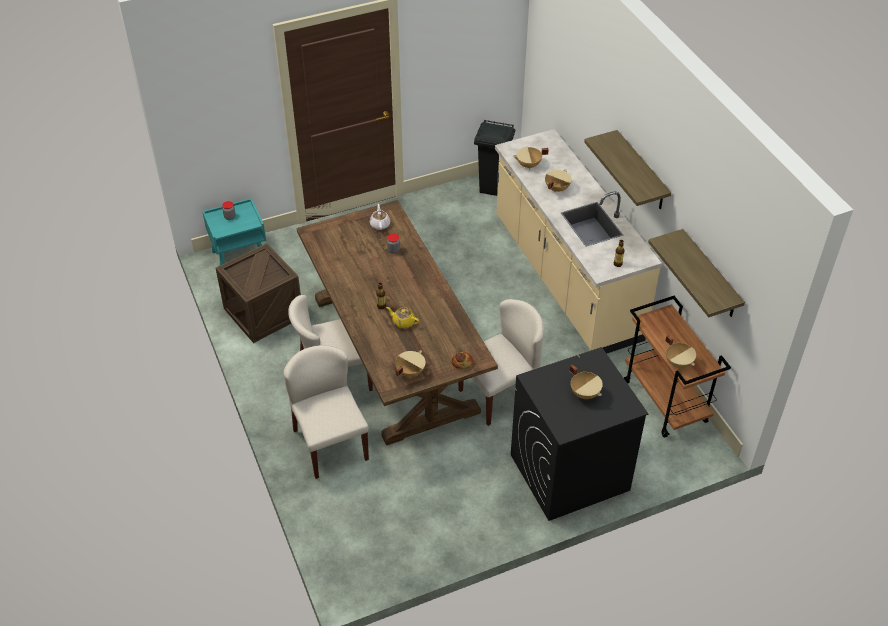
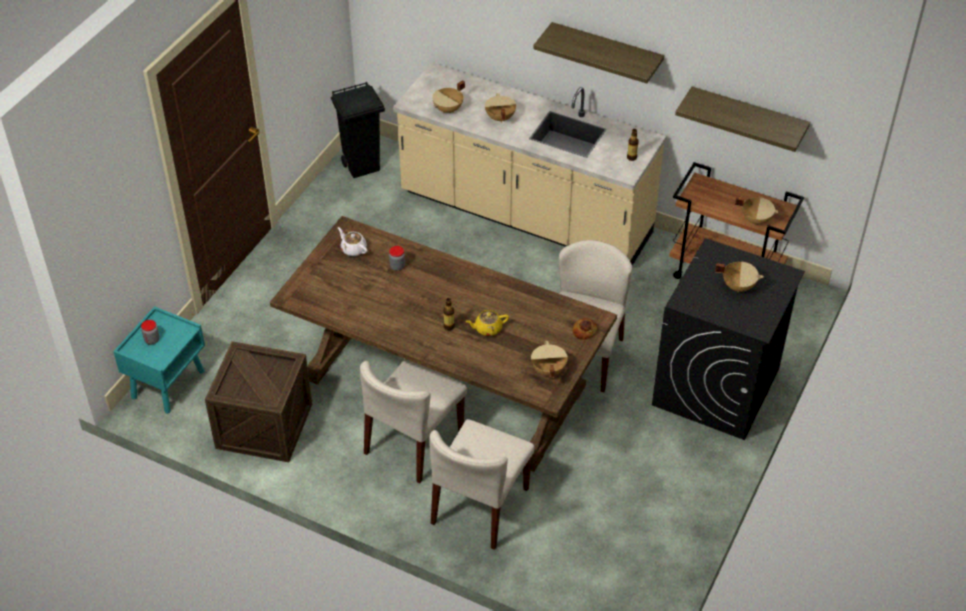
camera: 40 degrees left, 0 degrees up
(330, 444) = (480, 506): beige chair -> beige chair turned 90 degrees counterclockwise

